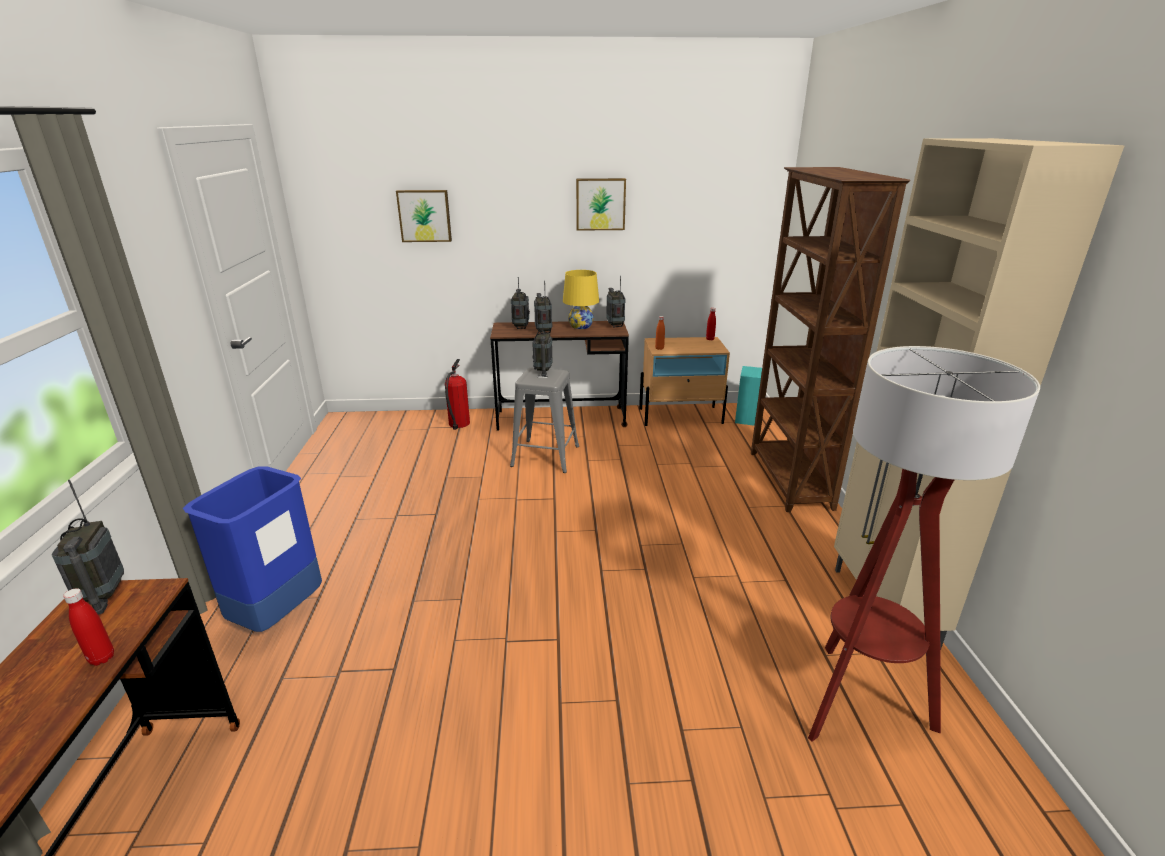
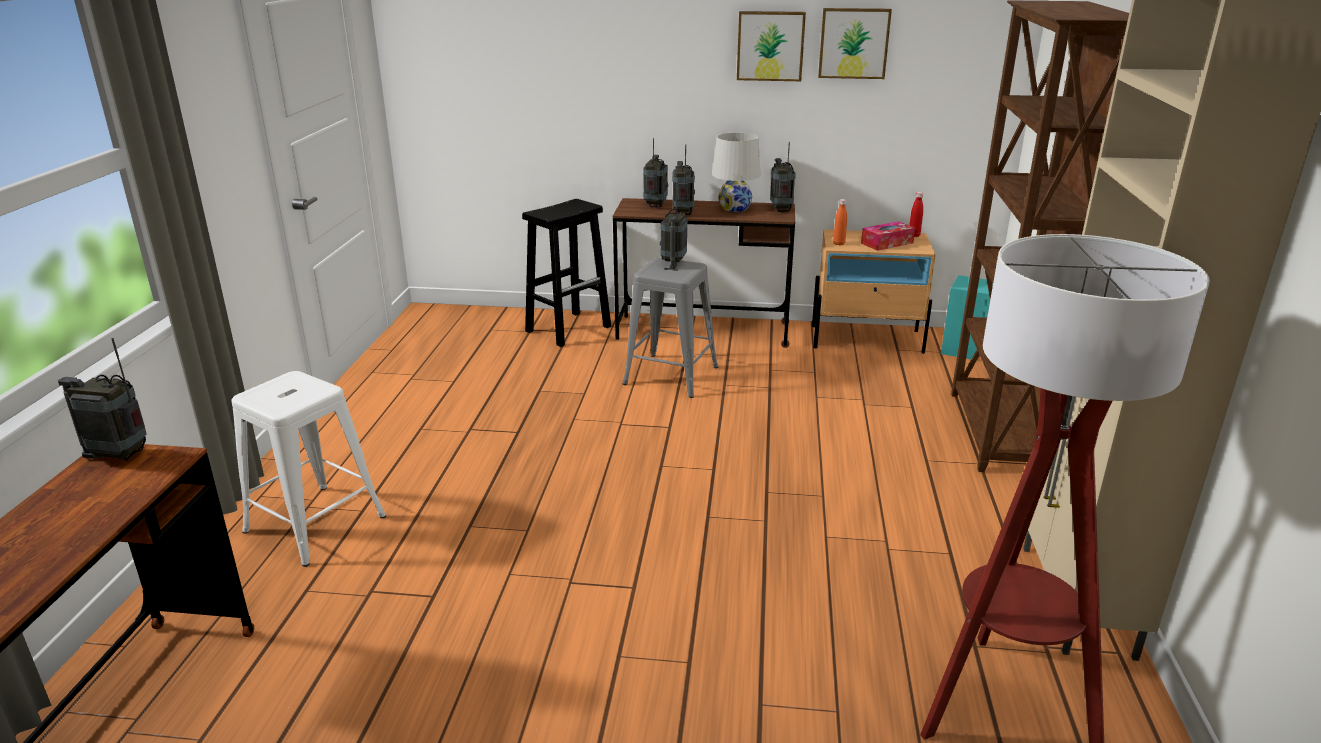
camera: 10 degrees right, 0 degrees up
(102, 658) = (110, 513): red bottle -> none
(103, 595) = (120, 456): radio -> radio turned 105 degrees clockwise
(279, 614) = (314, 524): blue trash can -> white stool
(424, 215) = (542, 55): picture -> picture (853, 43)
(459, 424) = (569, 328): fire extinguisher -> black stool
(580, 326) = (734, 208): yellow table lamp -> white table lamp
(693, 346) = (887, 243): none -> tissue box

